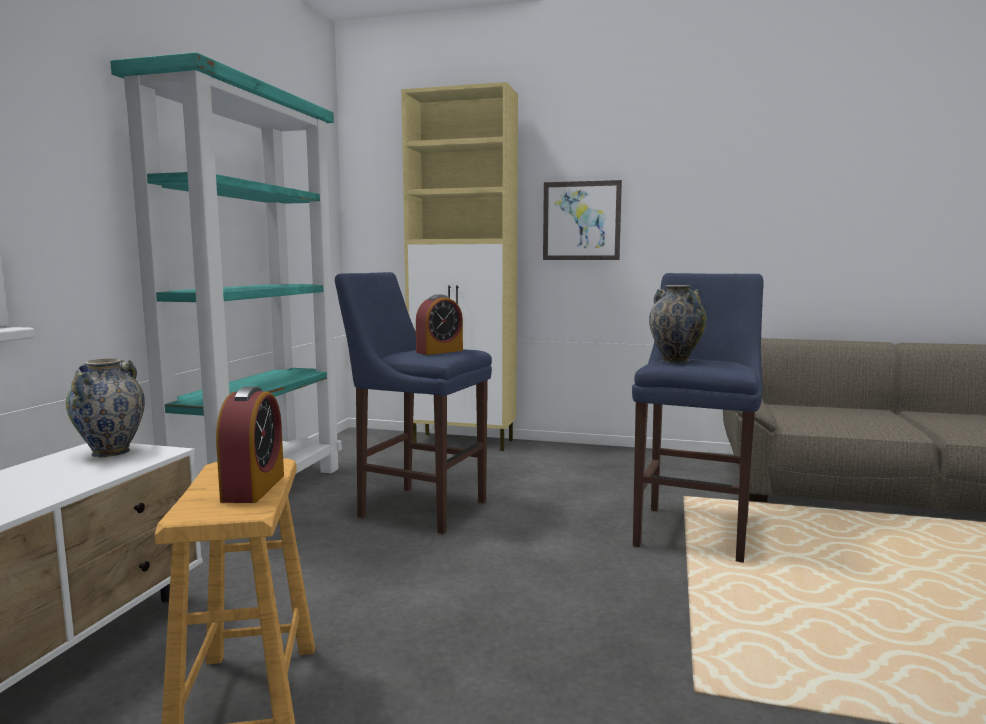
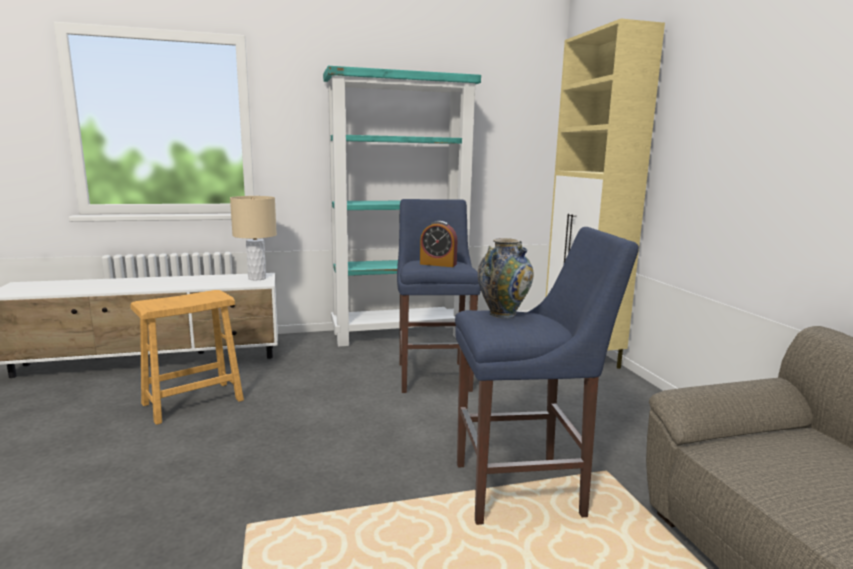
camera: 60 degrees right, 5 degrees up
(111, 452) = (257, 278): vase -> beige table lamp
(253, 488) = (182, 302): alarm clock -> none
(581, 221) = (700, 157): picture -> none

